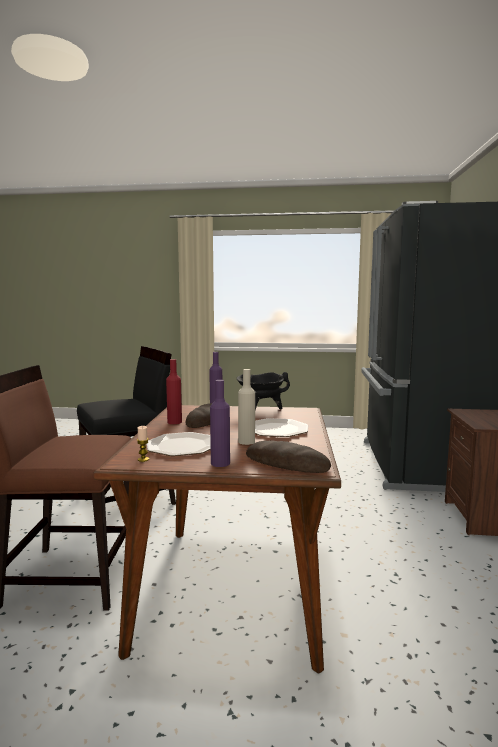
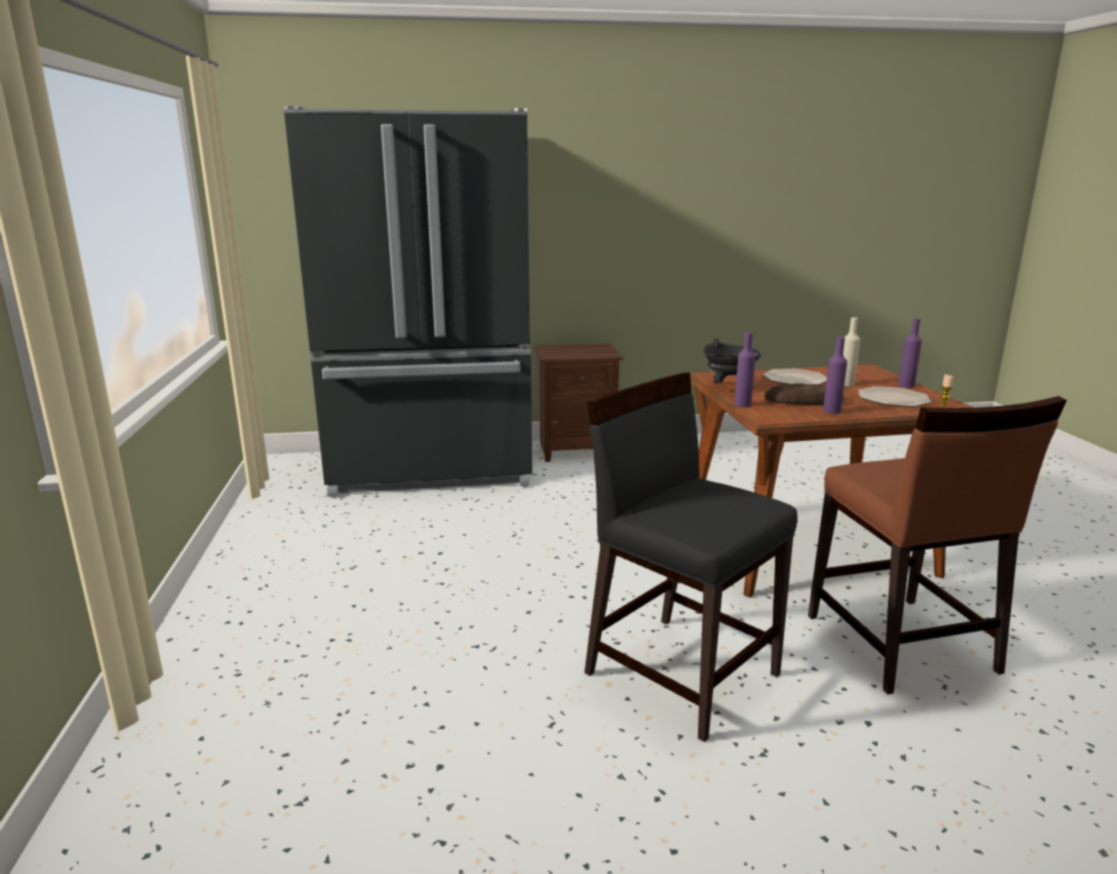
camera: 105 degrees left, 10 degrees up
(174, 422) = (832, 411): red bottle -> purple bottle
(287, 463) = (873, 372): bread -> none

